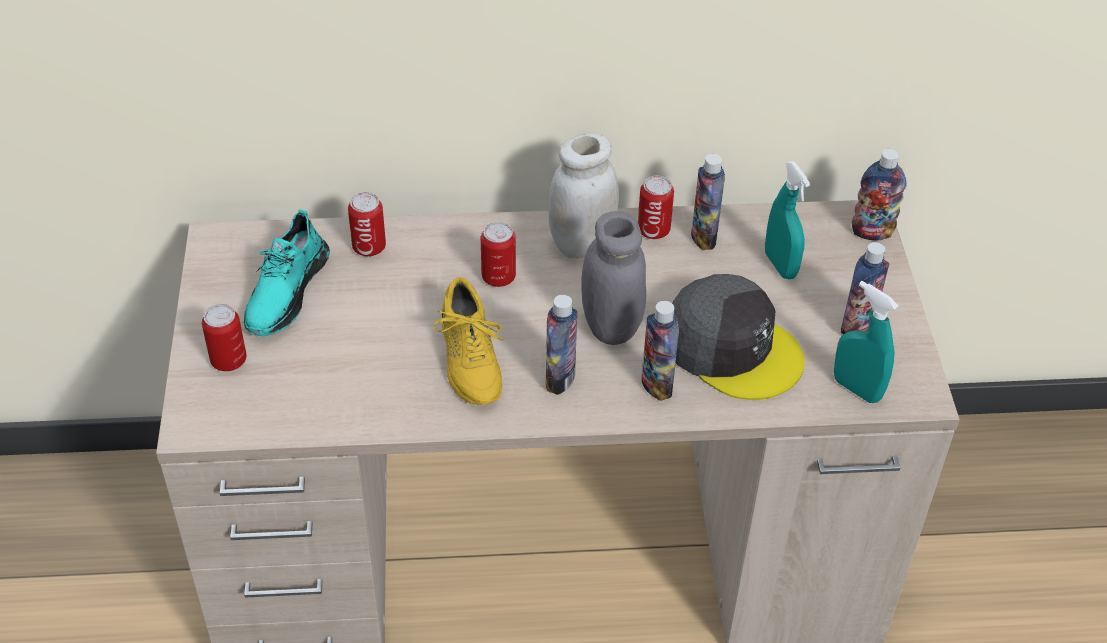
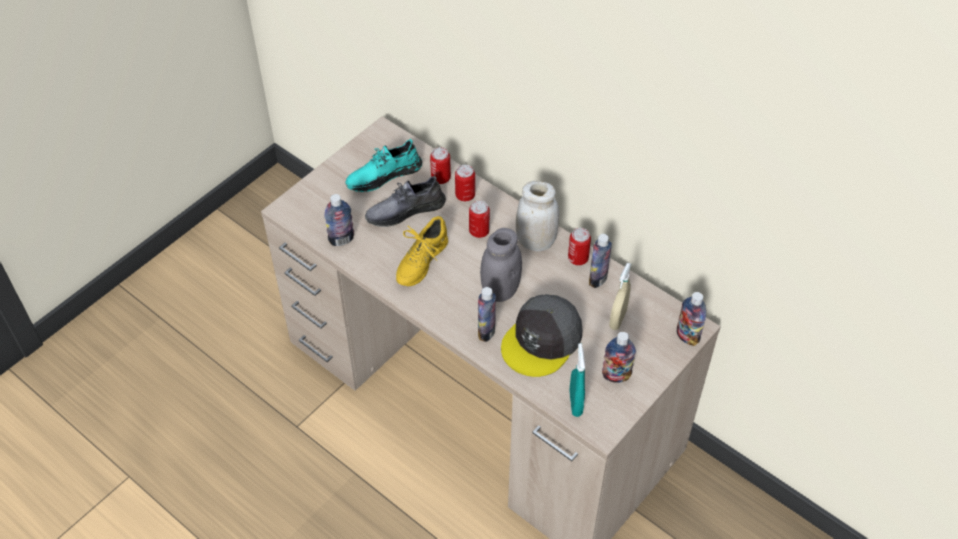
camera: 45 degrees right, 5 degrees up
(228, 360) = (328, 190): can -> can (465, 195)
(371, 315) = (405, 210): none -> grey shoe
(560, 379) = (448, 297): bottle -> bottle (341, 239)
(732, 348) = (542, 340): grey cap -> grey cap turned 45 degrees clockwise
(780, 265) = (617, 319): turquoise spray bottle -> beige spray bottle

